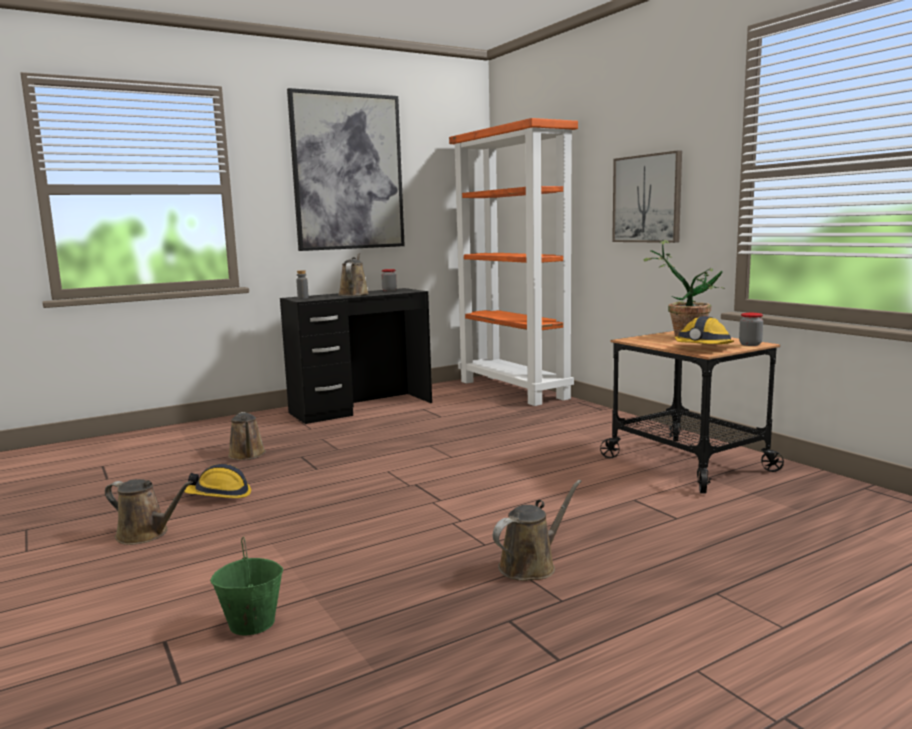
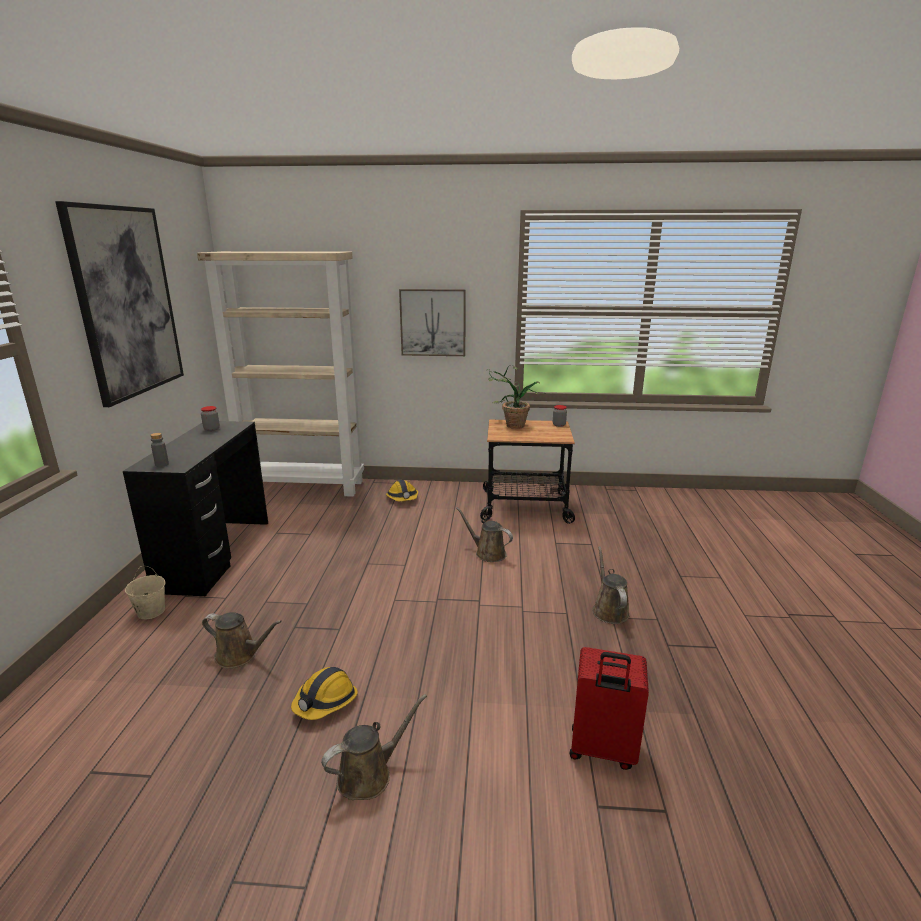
camera: 55 degrees left, 10 degrees up
(251, 623) = (602, 750): green bucket -> red suitcase
(268, 420) = (150, 612): none -> beige bucket
(354, 294) = (196, 443): brown watering can -> brown watering can (488, 553)
(514, 390) = (303, 486): orange bookcase -> beige bookcase
(703, 348) = (552, 435): hard hat -> hard hat (403, 498)

